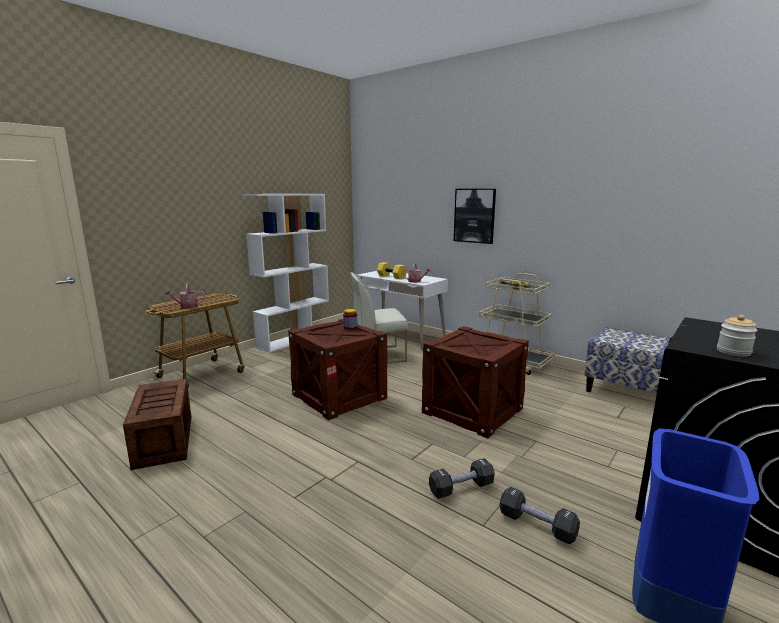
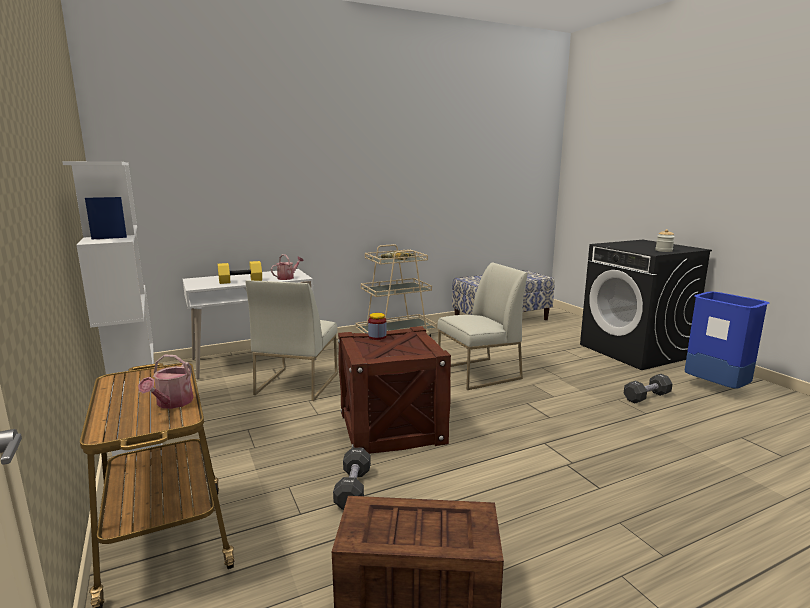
camera: 65 degrees left, 0 degrees up
(461, 488) = (599, 409): black dumbbell -> black dumbbell (353, 489)
(473, 410) = (478, 374): crate -> white chair
(474, 215) = (321, 189): picture -> none

